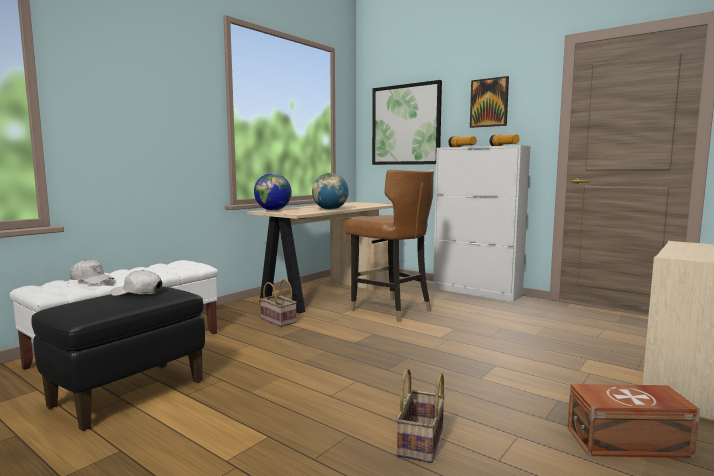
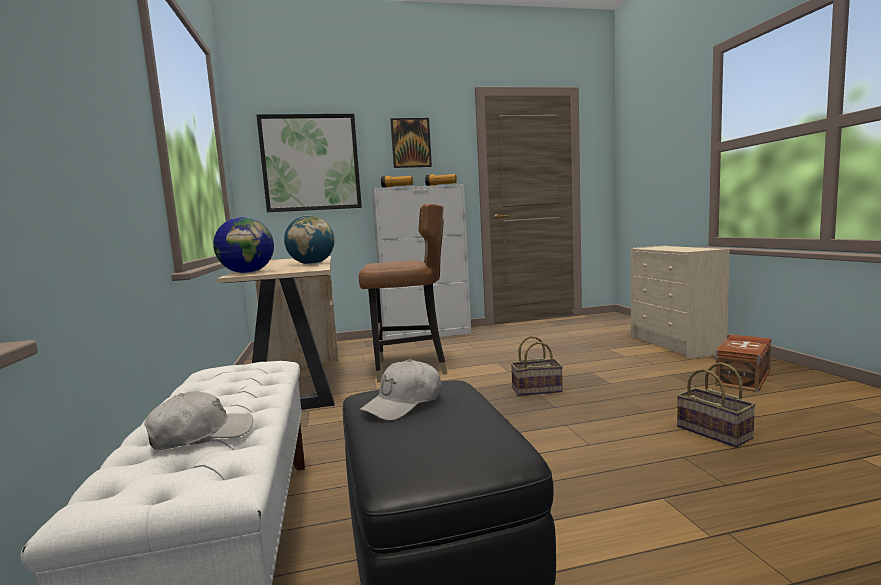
camera: 50 degrees left, 0 degrees up
(279, 321) = (337, 420): basket -> basket (537, 389)

